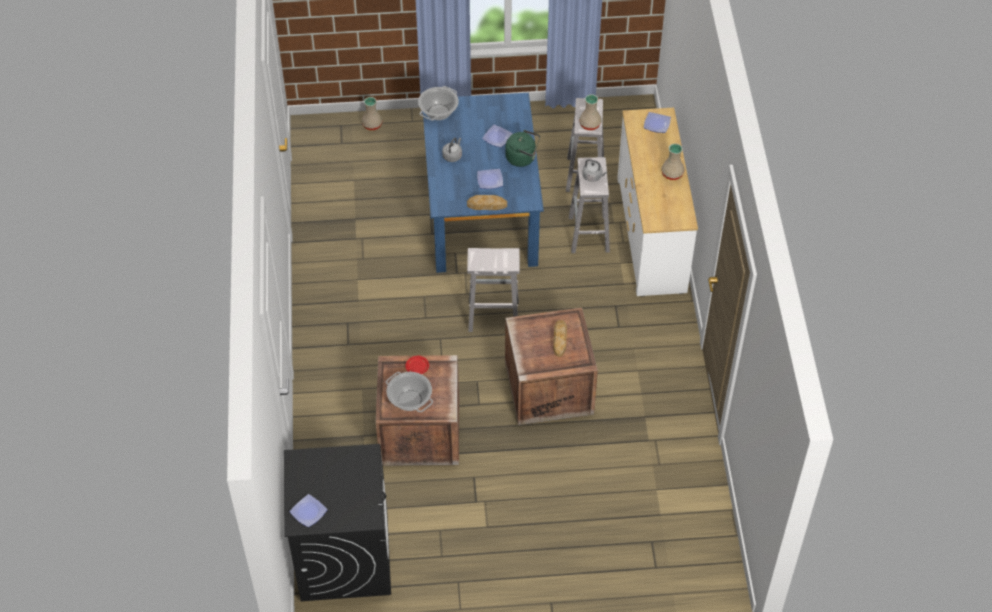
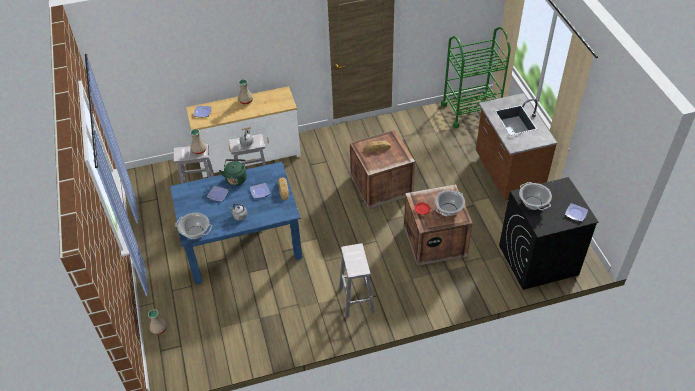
camera: 100 degrees left, 5 degrees down
(346, 465) = (533, 203): none -> cooking pot
(492, 316) = (333, 221): white stool -> white stool (356, 301)
(528, 568) = (506, 175): none -> brown counter
(701, 560) = (471, 110): none -> green cart

